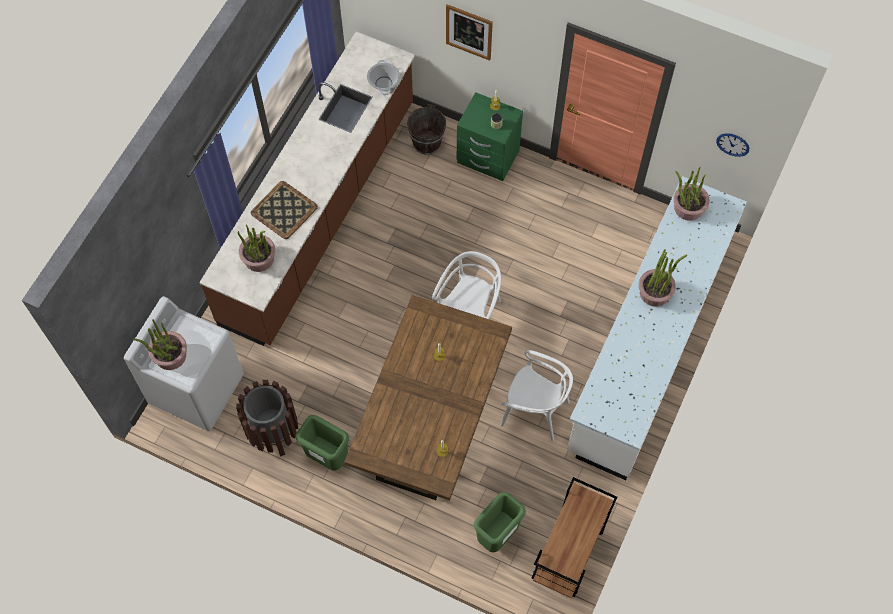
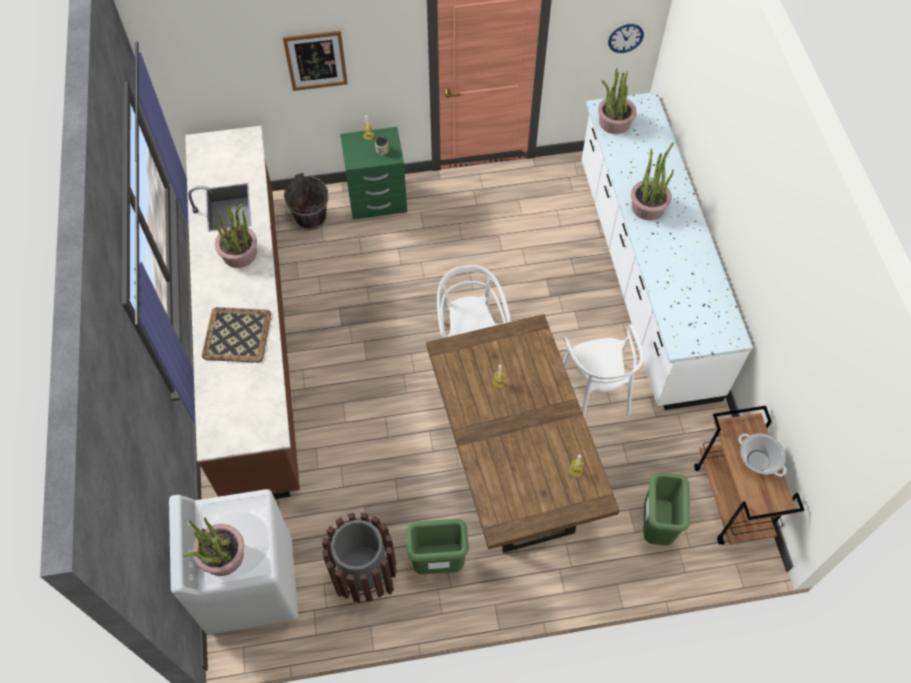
camera: 35 degrees left, 5 degrees down
(259, 258) = (246, 397): potted plant -> potted plant (239, 254)
(383, 83) = (250, 166): cooking pot -> cooking pot (758, 460)
(534, 411) = (596, 391): white chair -> white chair turned 90 degrees clockwise

